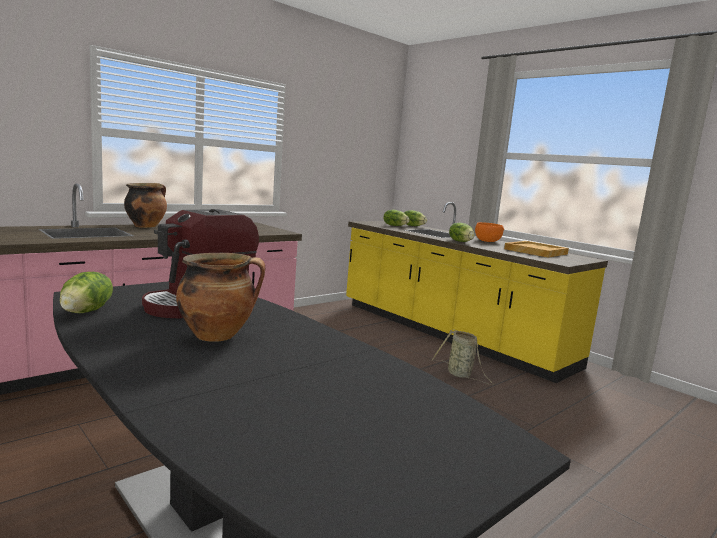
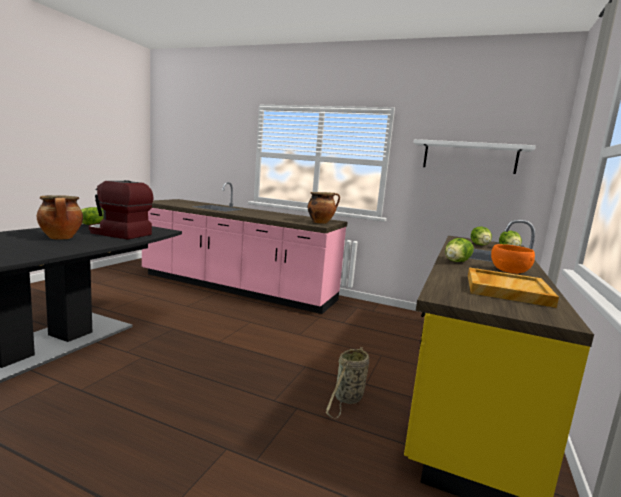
camera: 65 degrees right, 0 degrees up
(146, 226) = (261, 211): cooking pot -> cooking pot (321, 222)
(347, 144) = (469, 157): none -> white shelf

